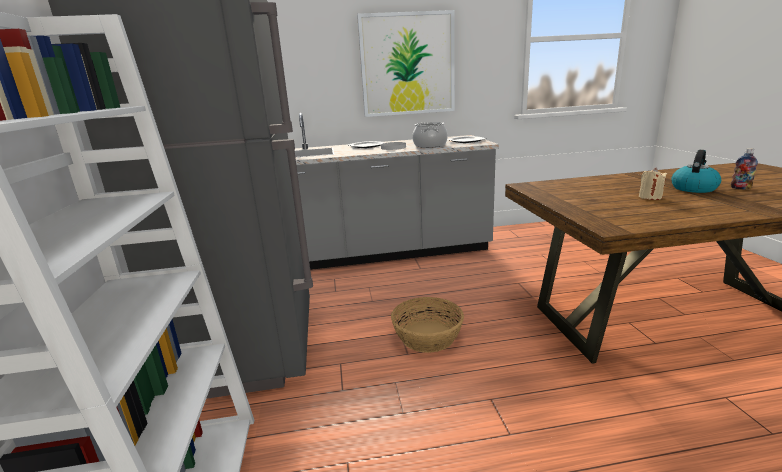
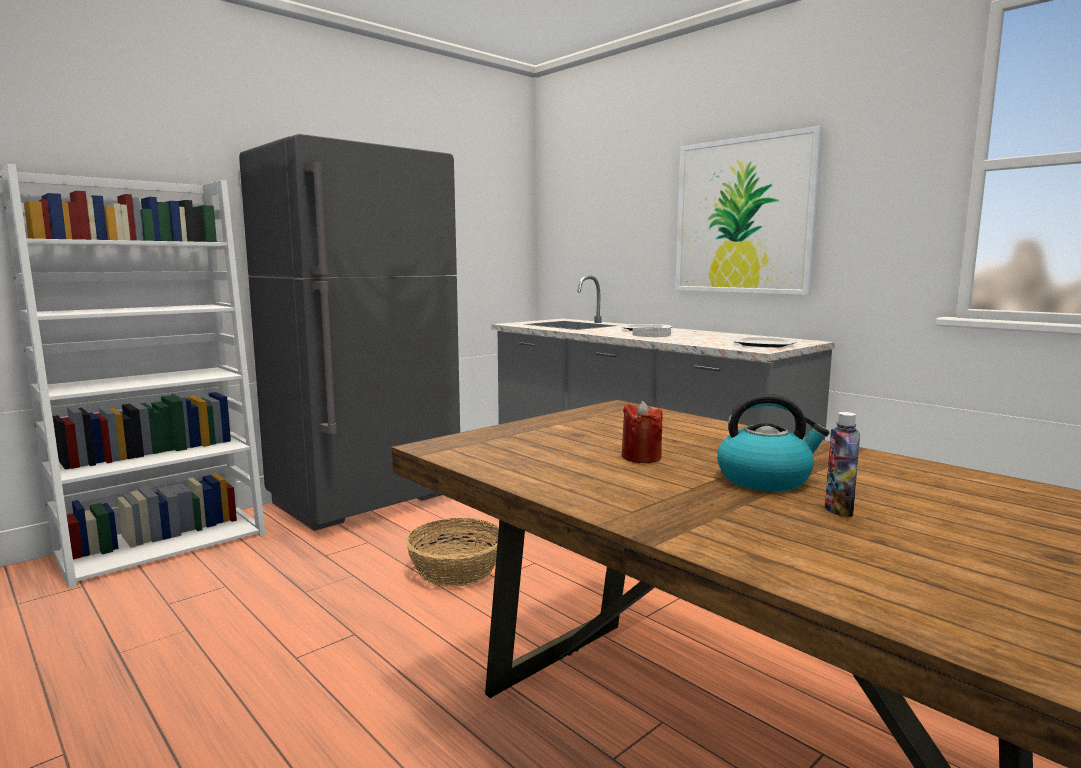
camera: 55 degrees right, 10 degrees down
(429, 145) = (694, 340): cooking pot -> none
(650, 197) = (641, 457): beige candle -> red candle

